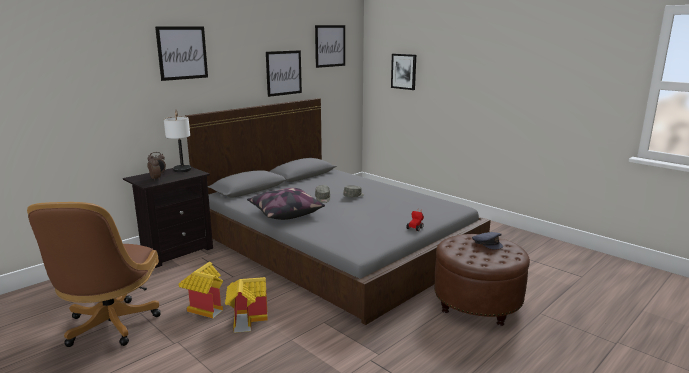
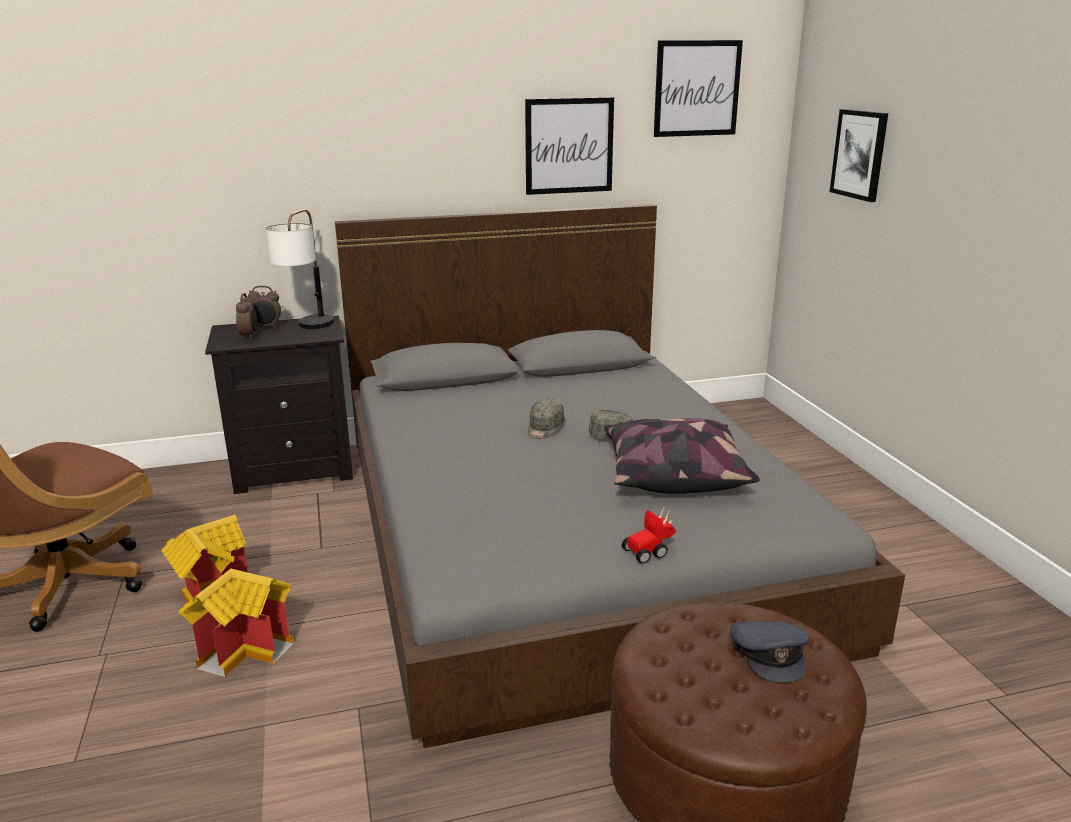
camera: 30 degrees right, 5 degrees up
(182, 53) = (333, 99): picture -> none
(285, 213) = (435, 446): pillow -> pillow (673, 475)

